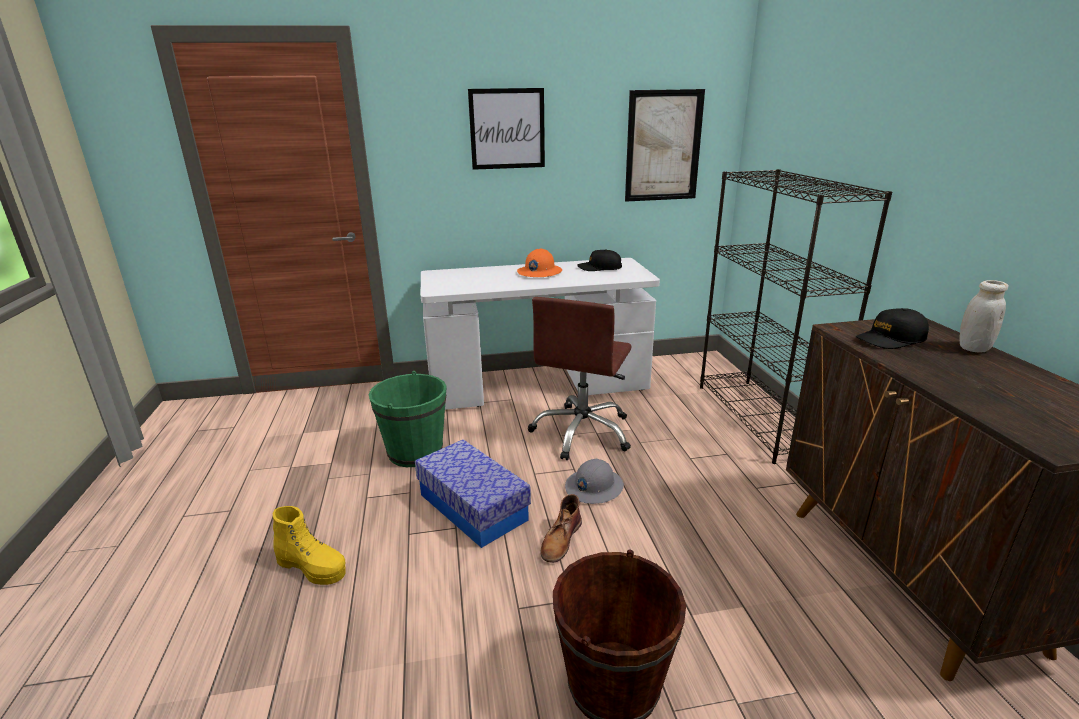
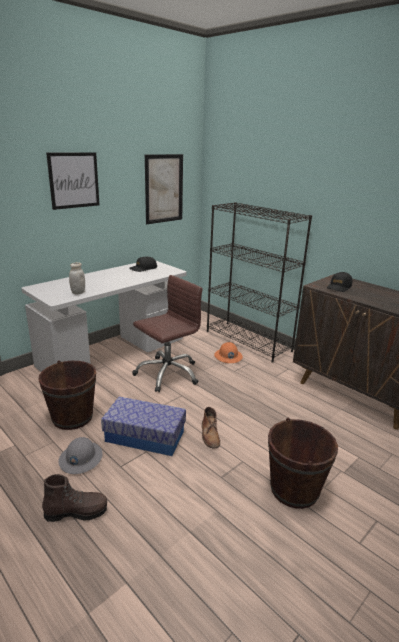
camera: 35 degrees left, 0 degrees up
(312, 567) = (76, 512): yellow boot -> brown boot
(415, 452) = (72, 417): green bucket -> brown bucket
(539, 272) = (110, 277): orange hard hat -> orange hard hat (228, 356)
(582, 432) = (167, 373): brown office chair -> brown office chair turned 120 degrees counterclockwise
(593, 487) = (201, 401): grey hard hat -> grey hard hat (80, 458)
(973, 348) = (368, 285): white jar -> white jar (78, 292)

